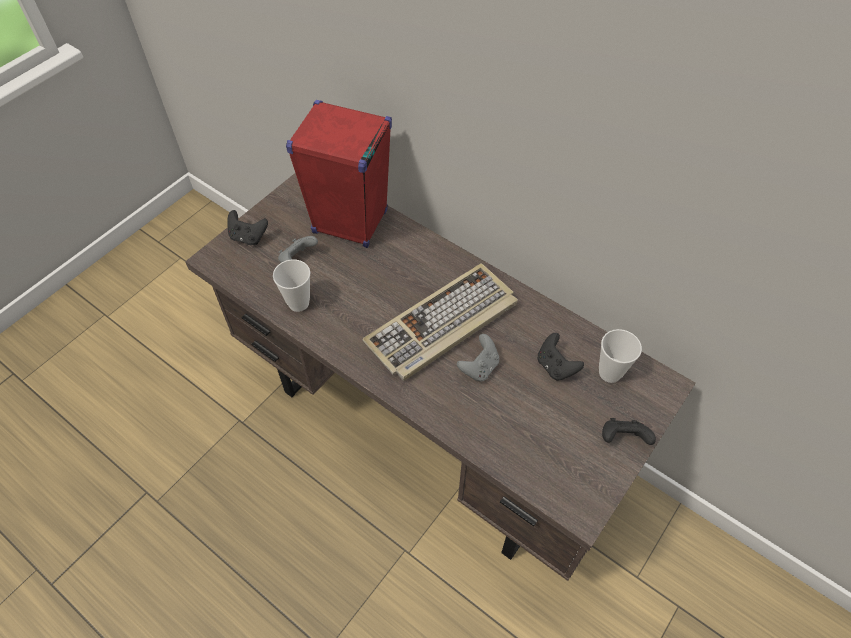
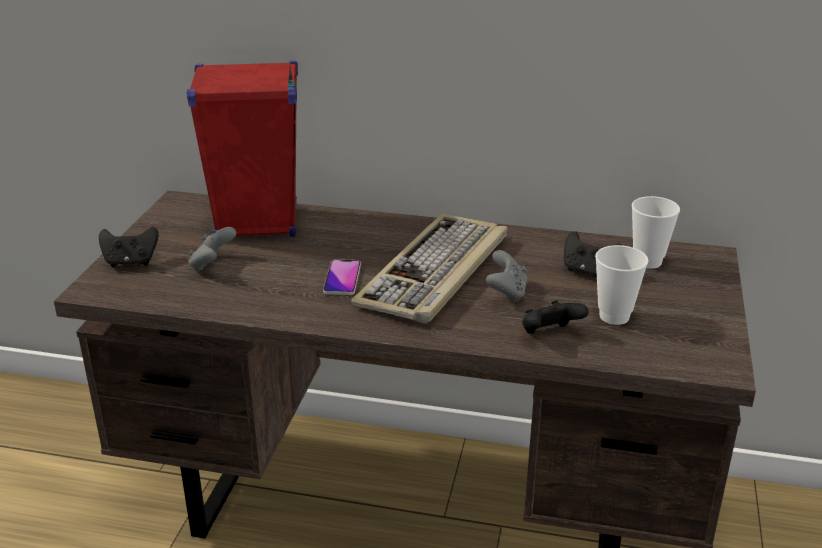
camera: 25 degrees left, 25 degrees down
(298, 303) = (242, 298): cup -> cup (614, 316)
(375, 307) = (342, 278): none -> phone
(622, 438) = (706, 303): black game controller -> black game controller (549, 334)

